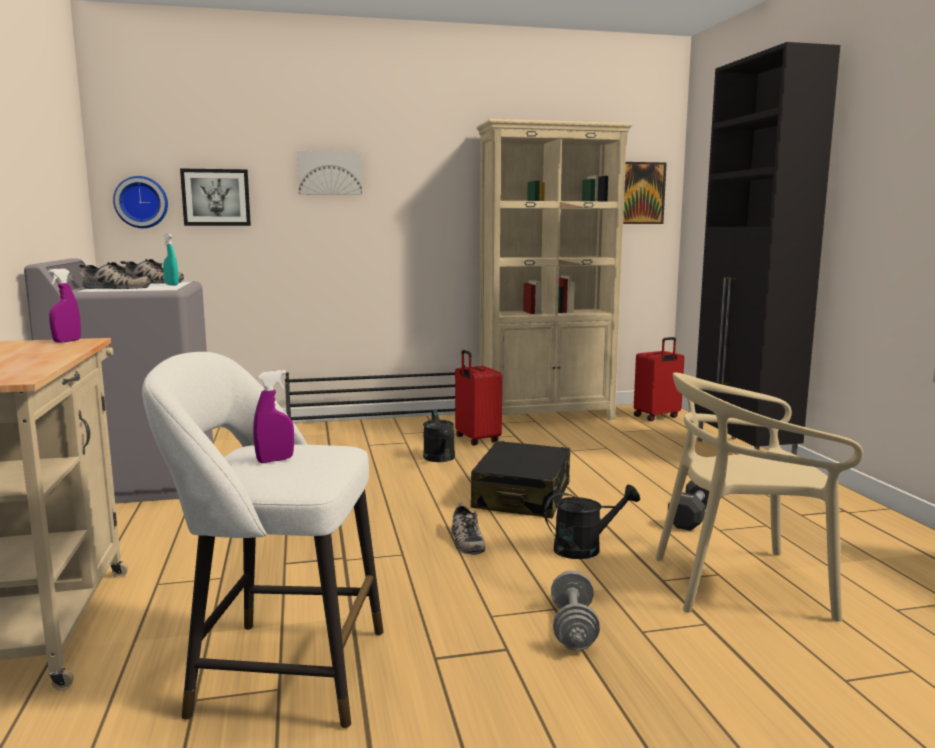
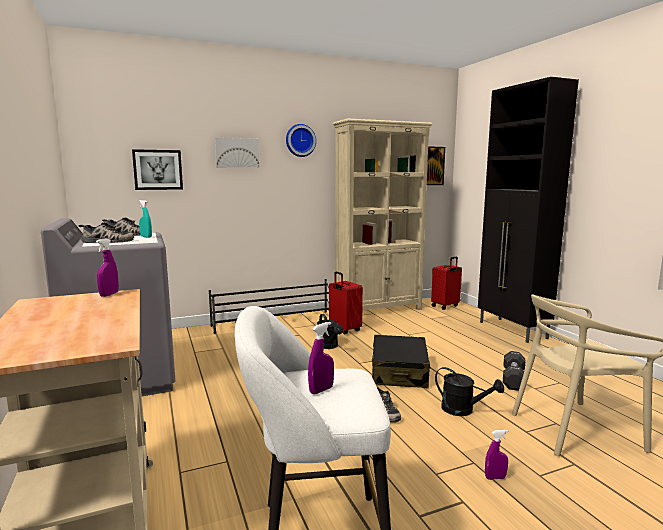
camera: 10 degrees left, 0 degrees up
(141, 202) = (103, 173): wall clock -> wall clock (300, 140)
(573, 628) = (495, 477): grey dumbbell -> purple spray bottle
(585, 548) = (463, 410): black watering can -> black watering can turned 60 degrees clockwise

